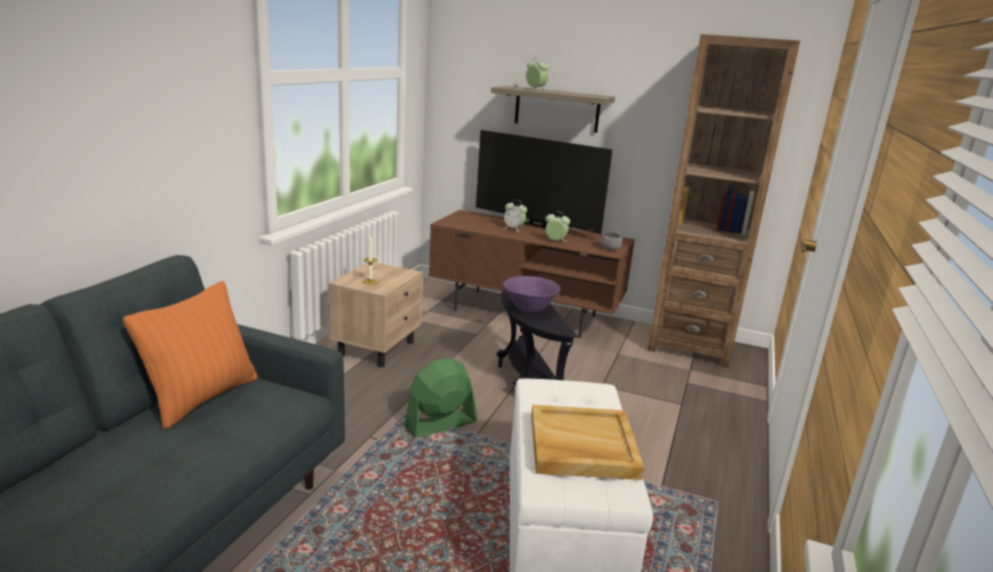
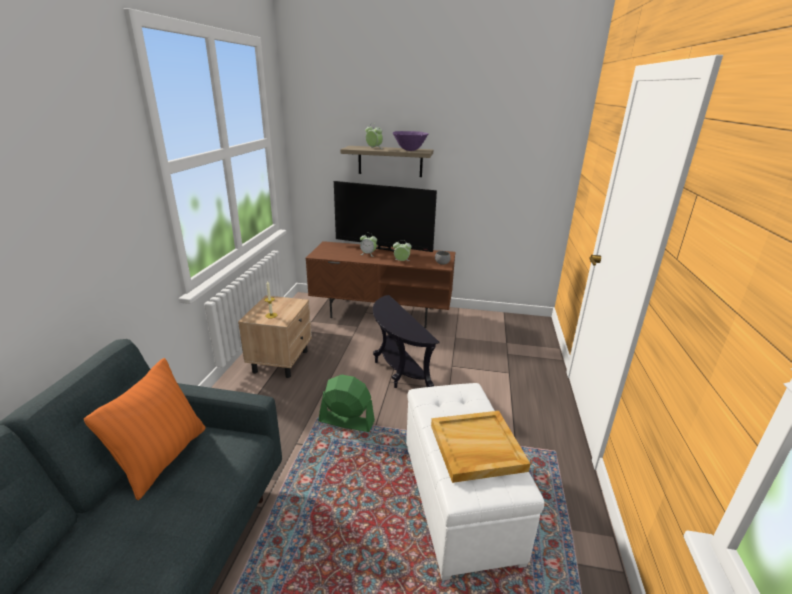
camera: 10 degrees left, 5 degrees up
(440, 424) = (346, 421): green fan -> green fan turned 60 degrees clockwise
(530, 310) = (398, 323): purple bowl -> purple bowl (410, 150)
(690, 346) = (501, 323): brown bookcase -> none

